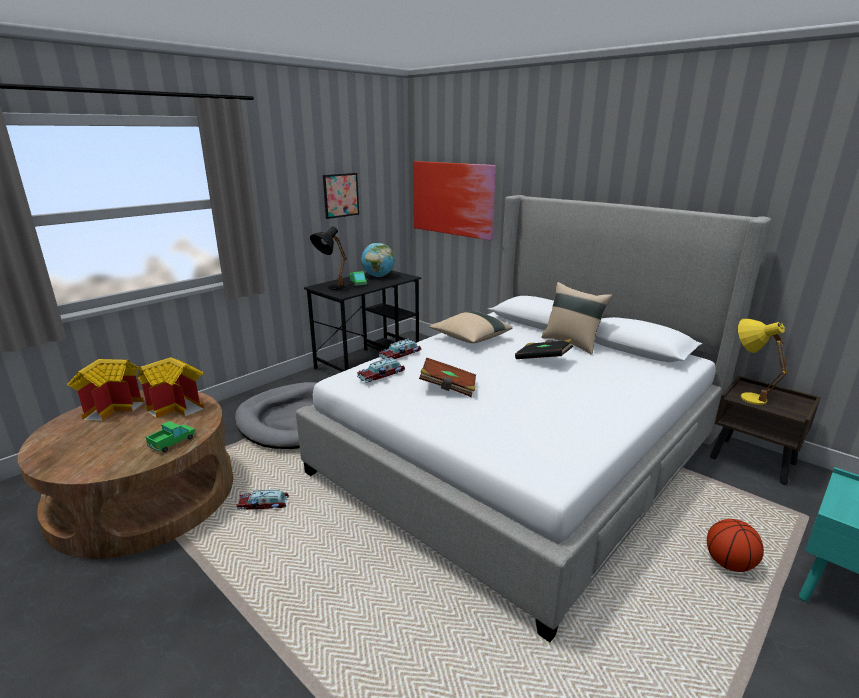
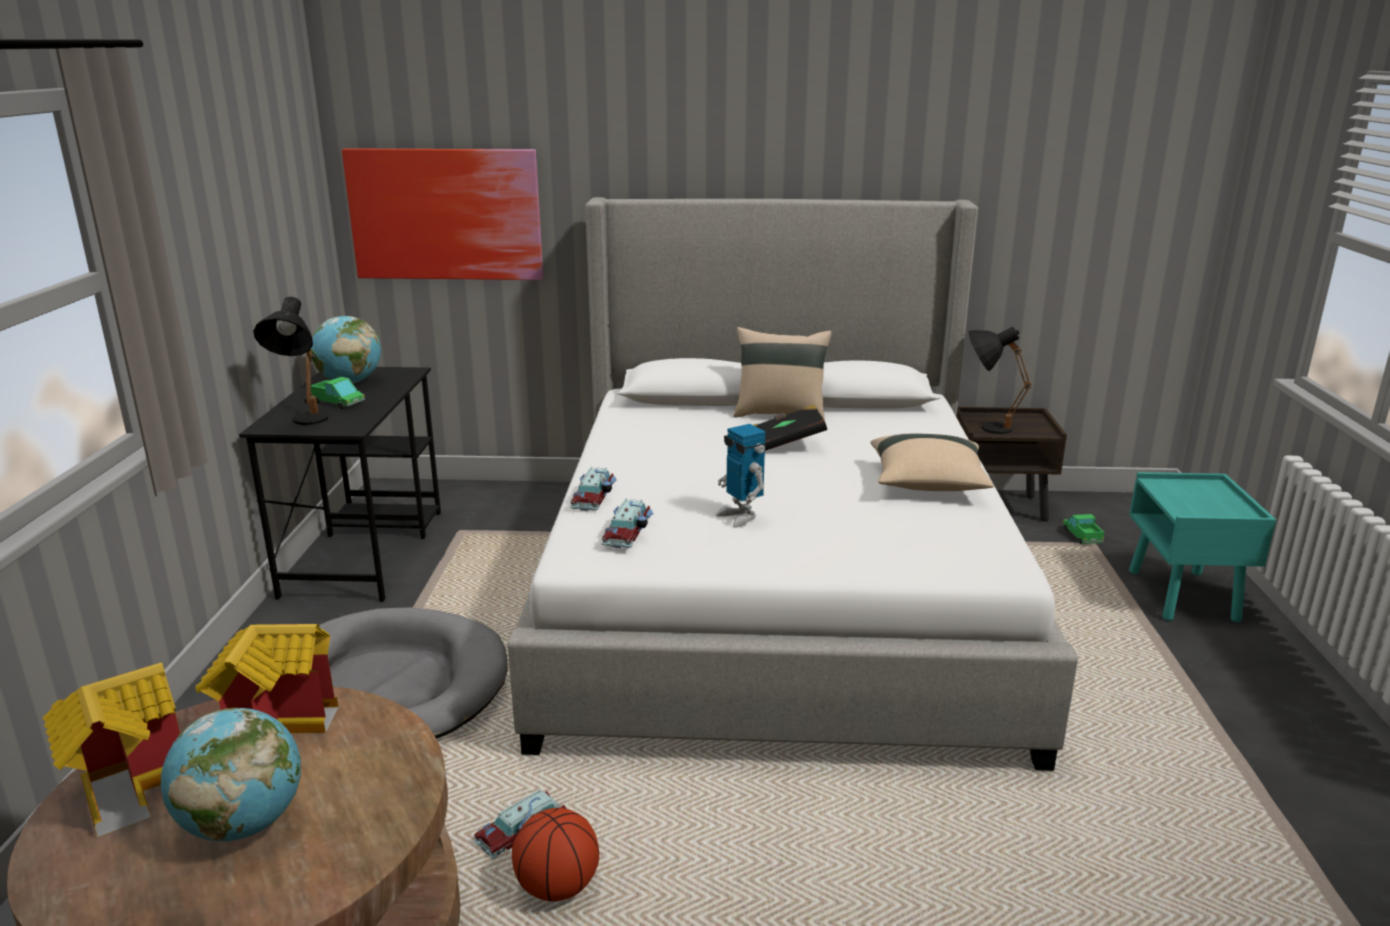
camera: 40 degrees left, 0 degrees up
(114, 436) = (243, 824): none -> globe
(172, 442) = (387, 775): toy truck -> toy truck (1081, 536)
(341, 195) = (256, 231): picture -> none
(448, 388) = (740, 517): brown book -> toy robot
(470, 339) = (648, 445): beige pillow -> beige pillow (927, 484)
(729, 564) = (1091, 617): basketball -> basketball (558, 887)
(745, 395) = (985, 427): yellow table lamp -> black table lamp

